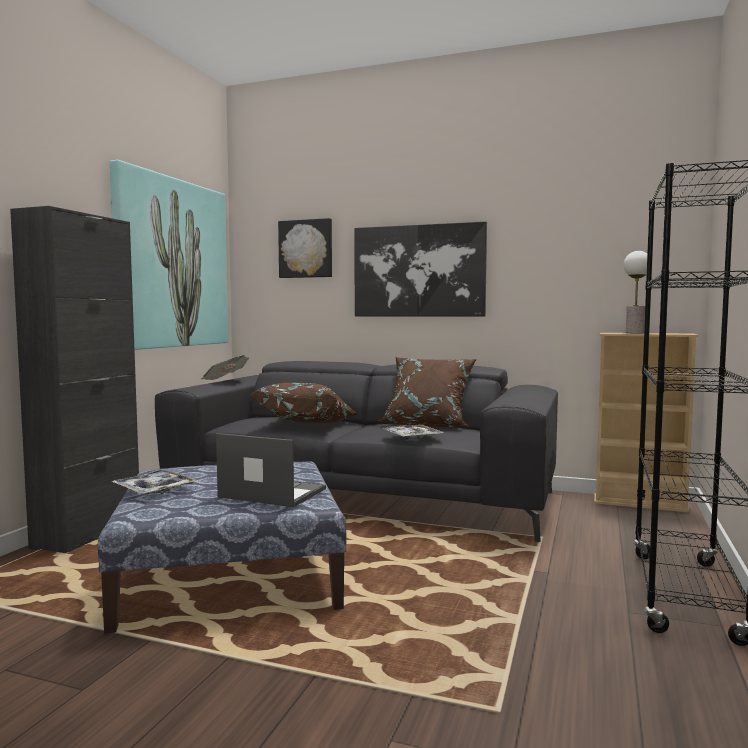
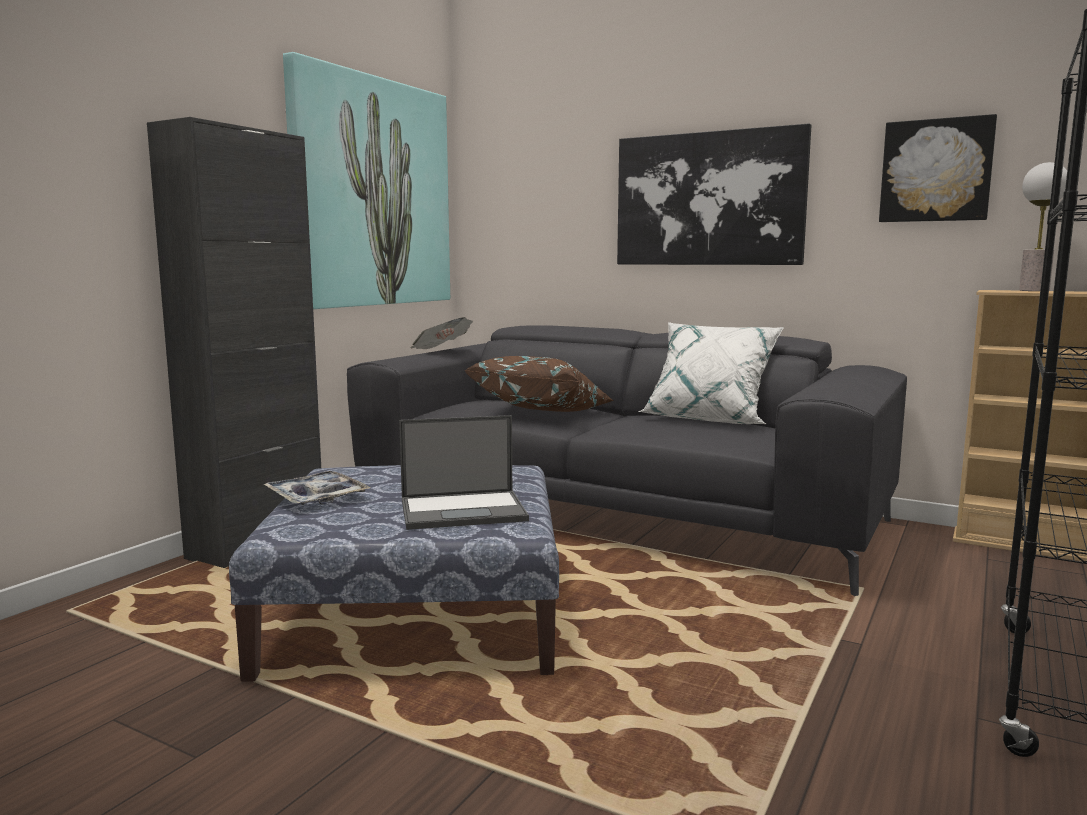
camera: 10 degrees right, 5 degrees up
(271, 493) = (464, 510): laptop -> laptop turned 135 degrees clockwise
(306, 249) = (554, 170): picture -> picture (936, 171)
(412, 437) = (679, 437): tray -> none
(428, 424) = (709, 419): brown pillow -> white pillow

